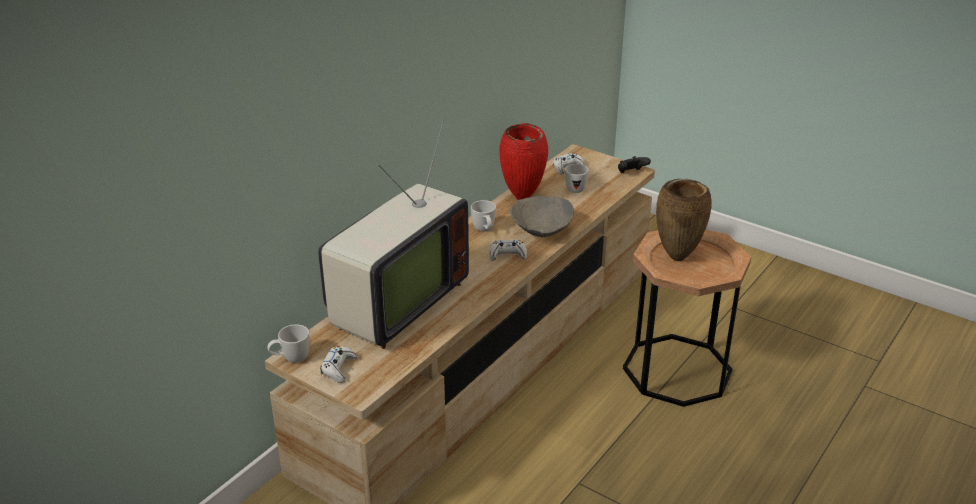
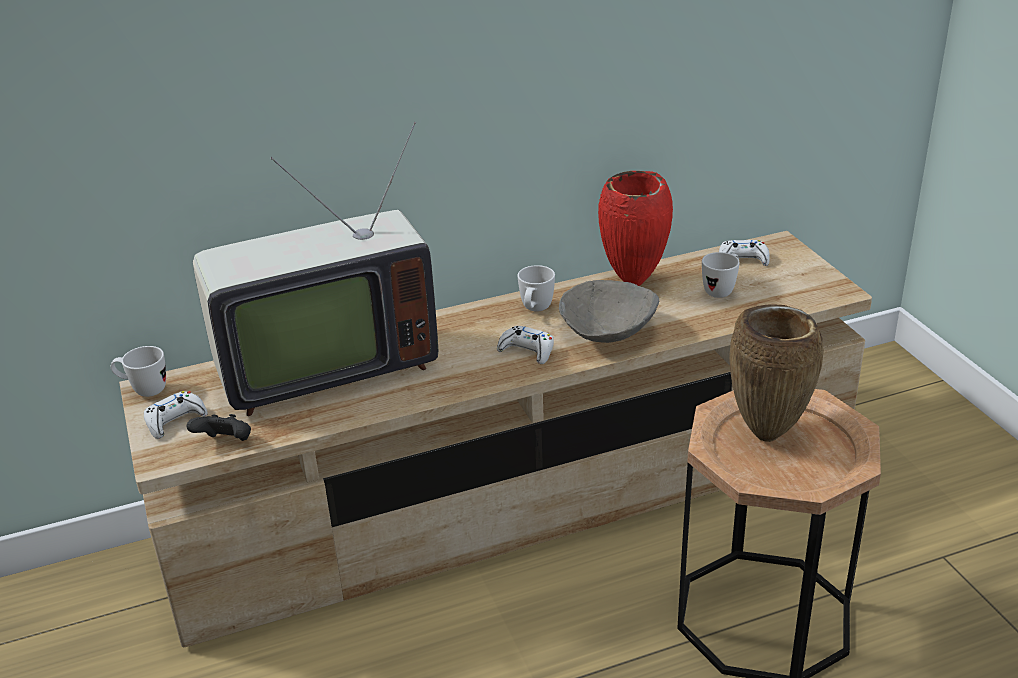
camera: 35 degrees right, 0 degrees up
(631, 173) = (828, 293): black game controller -> black game controller (226, 443)

